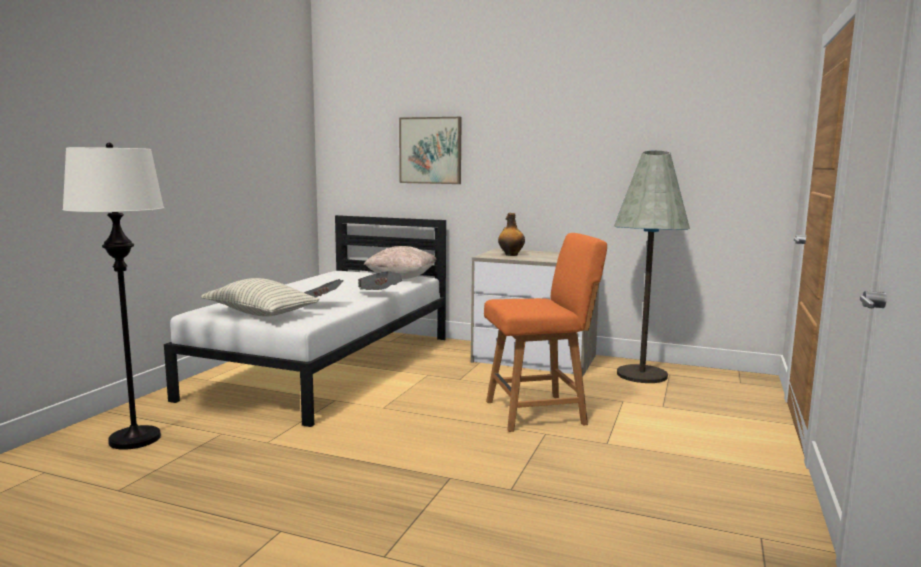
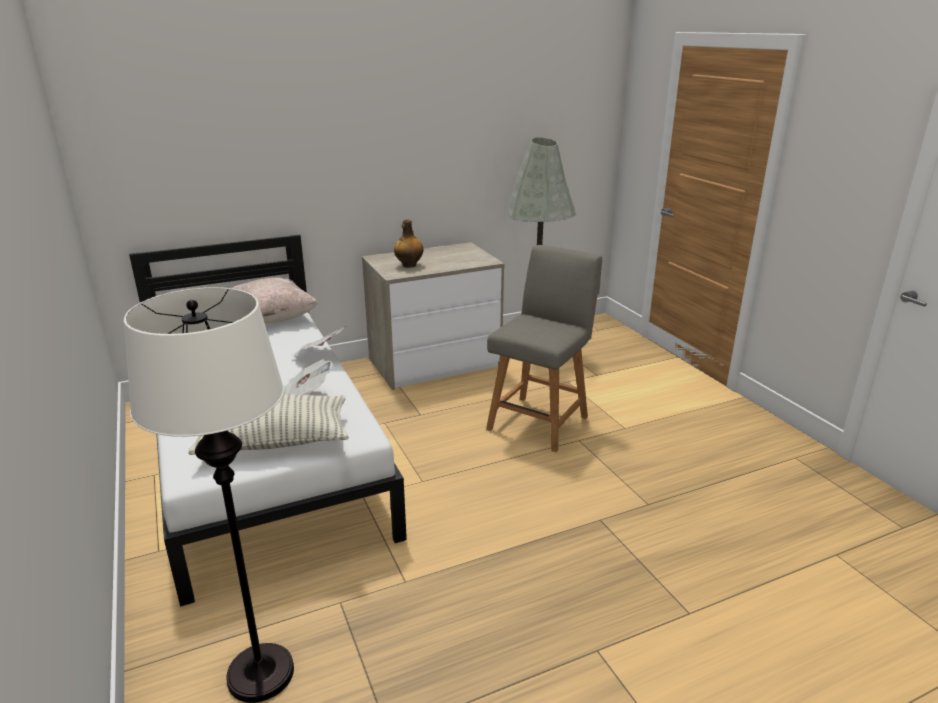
camera: 45 degrees left, 15 degrees up
(430, 150) = (264, 148): picture -> none
(539, 412) = (539, 421): orange chair -> grey chair

